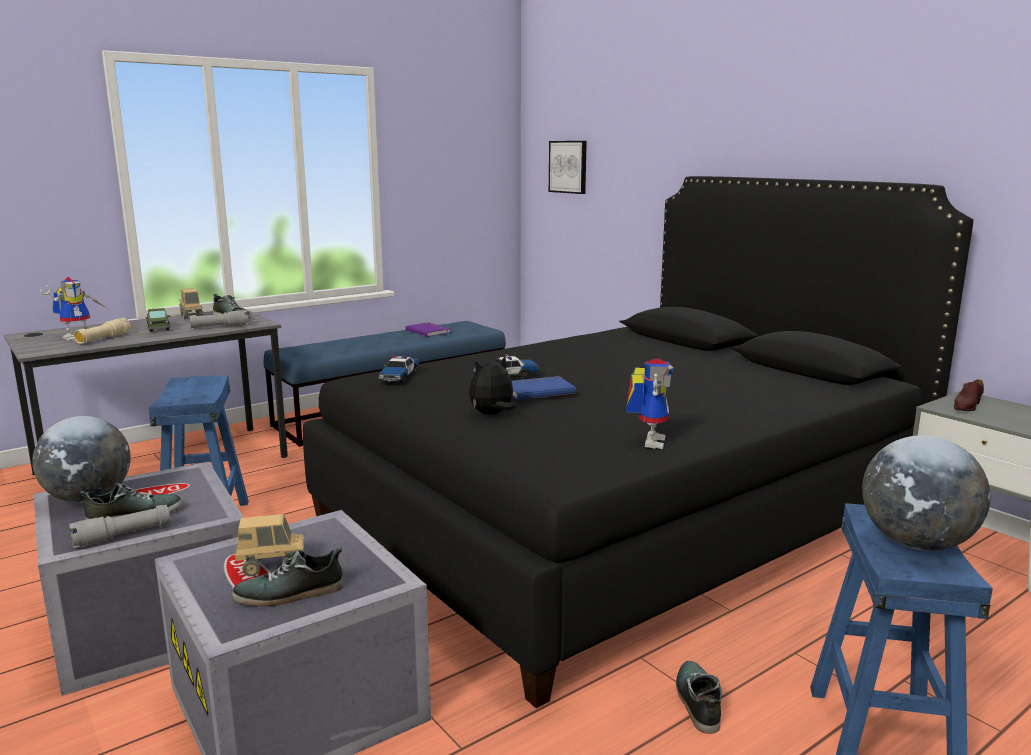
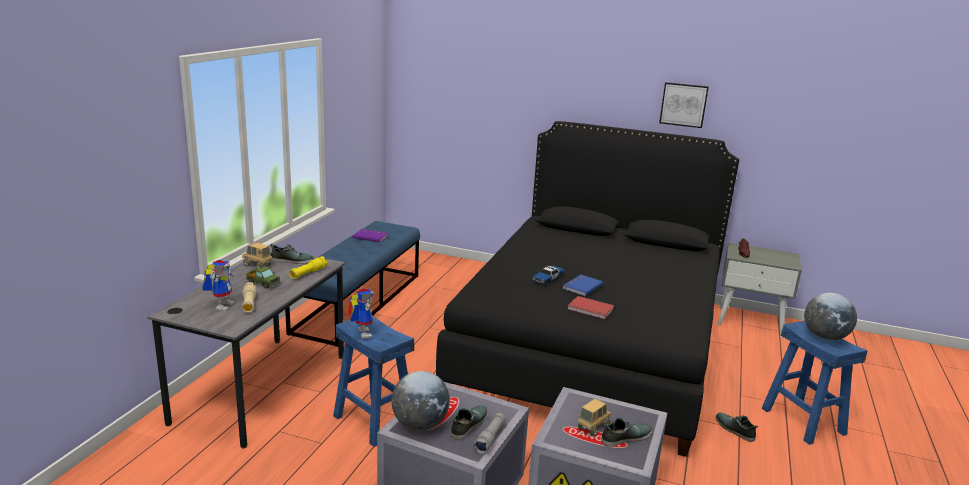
camera: 35 degrees left, 5 degrees up
(220, 327) = (308, 273): grey flashlight -> yellow flashlight
(290, 593) = (625, 437): shoe -> shoe turned 150 degrees counterclockwise
(399, 376) = (493, 291): toy car -> none
(492, 414) = (590, 309): plush toy -> red book
(568, 167) = (439, 101): picture -> picture (683, 104)
(648, 440) = (680, 309): toy robot -> toy robot (361, 333)

